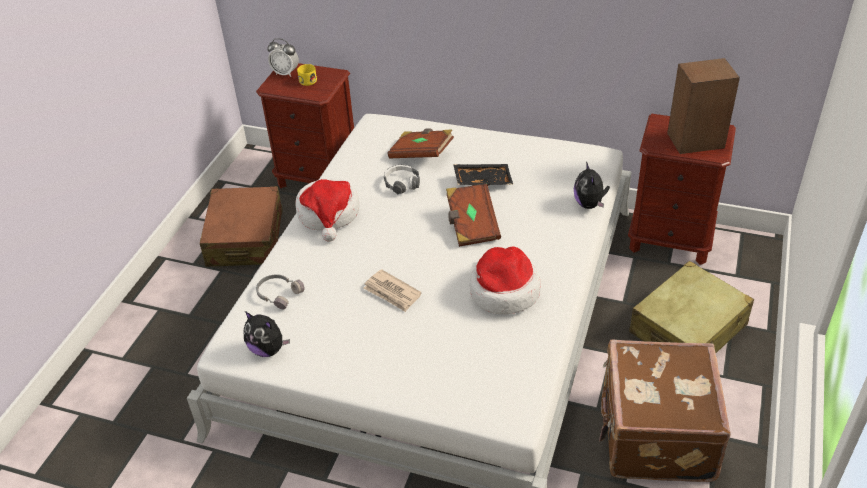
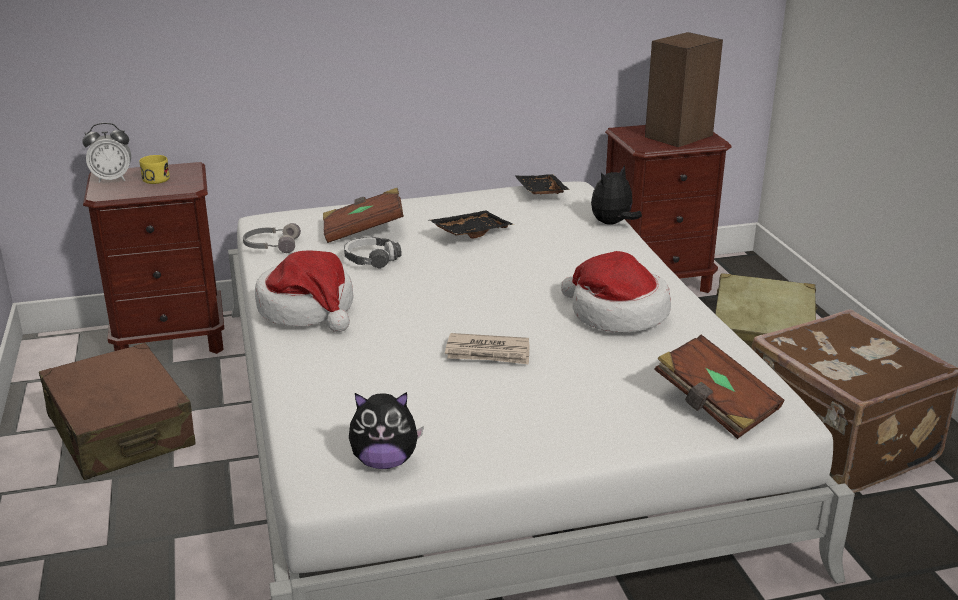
camera: 35 degrees left, 15 degrees down
(279, 294) = (330, 402): grey headphones -> grey headphones (271, 245)
(471, 225) = (506, 271): brown book -> brown book (715, 406)
(568, 155) = (539, 192): none -> black tray
(589, 204) = (612, 224): plush toy -> plush toy turned 90 degrees clockwise

